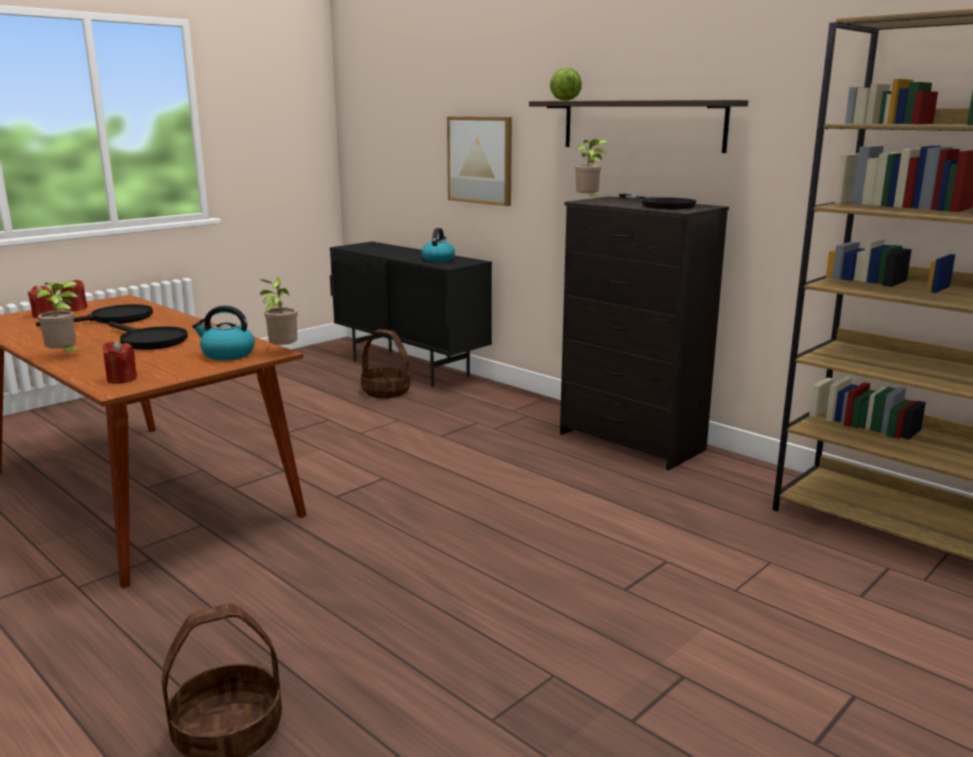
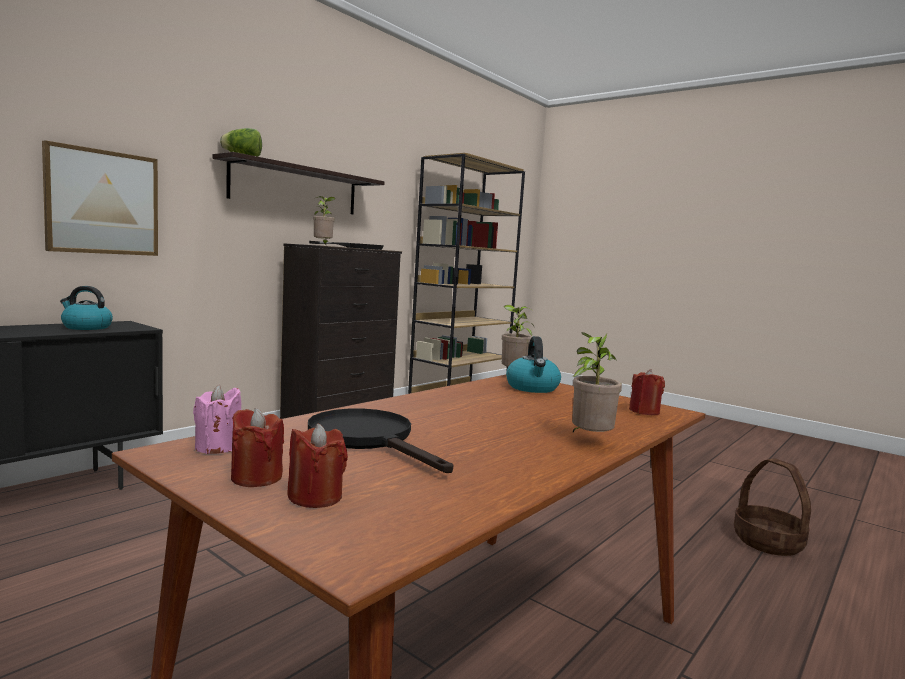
camera: 95 degrees left, 10 degrees down
(123, 303) = (218, 447): none -> pink candle
(148, 341) = (496, 413): black frying pan -> none
(386, 391) = (113, 515): basket -> none

